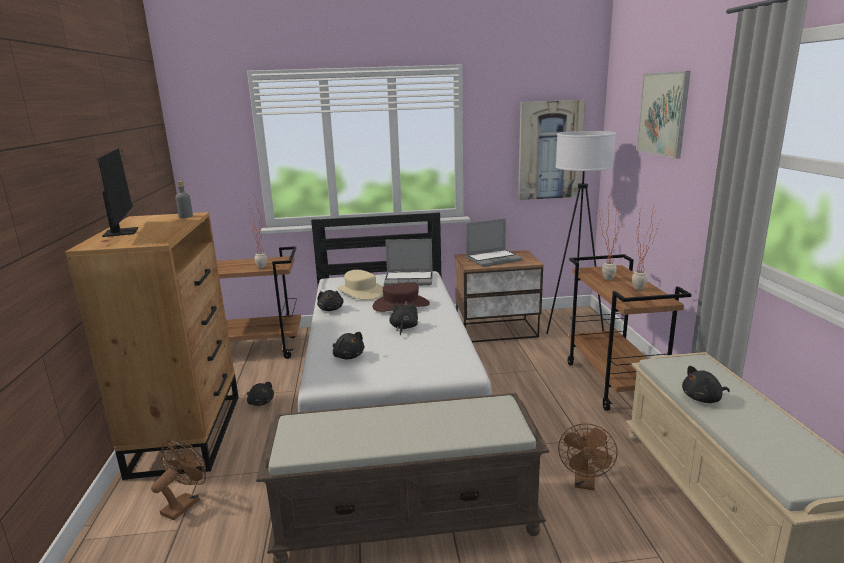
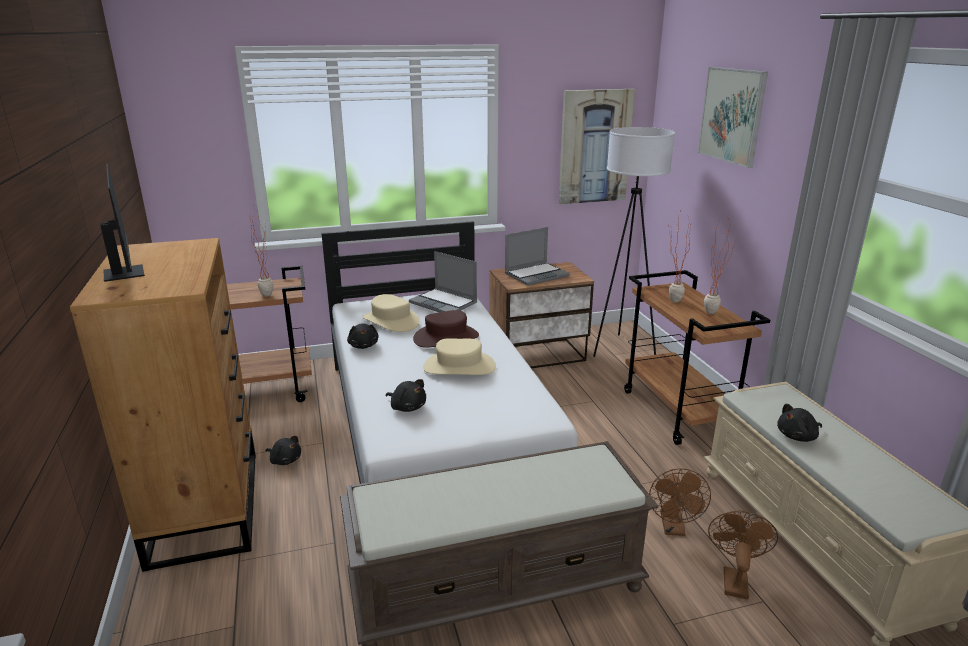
camera: 10 degrees left, 5 degrees up
(185, 503) = (232, 594): brown fan -> brown fan (734, 579)
(186, 216) = (194, 246): grey bottle -> none
(403, 328) = (459, 367): black plush toy -> beige hat
(409, 279) = (444, 303): laptop -> laptop turned 45 degrees clockwise

